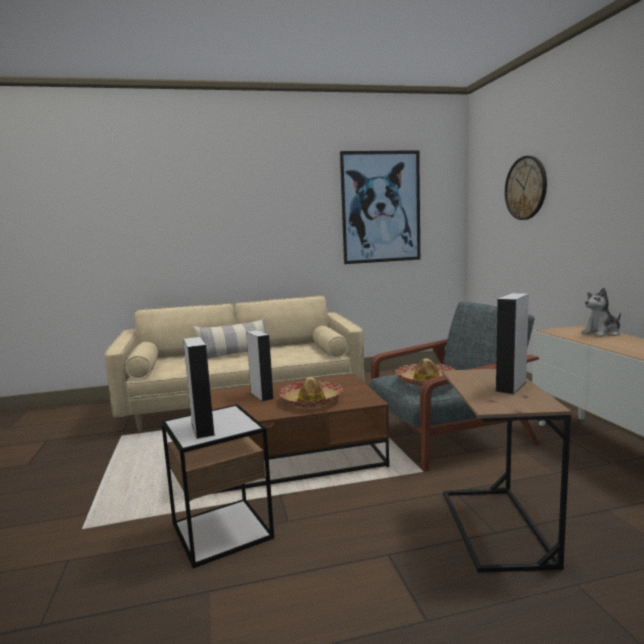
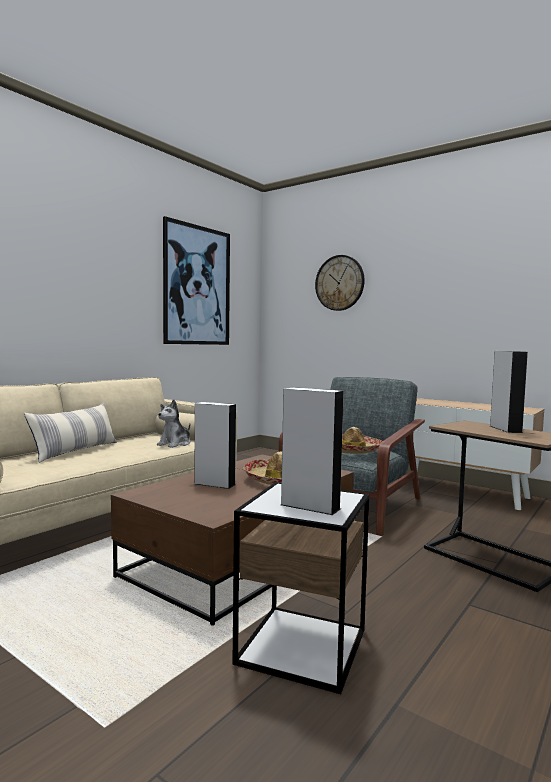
camera: 40 degrees left, 5 degrees down
(602, 333) = (440, 401): plush toy -> plush toy (175, 444)

